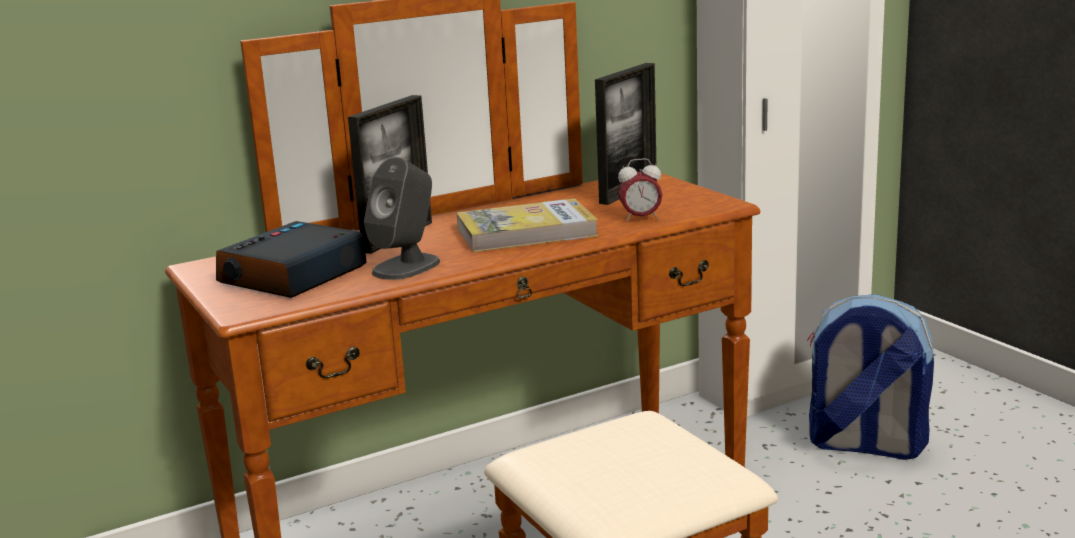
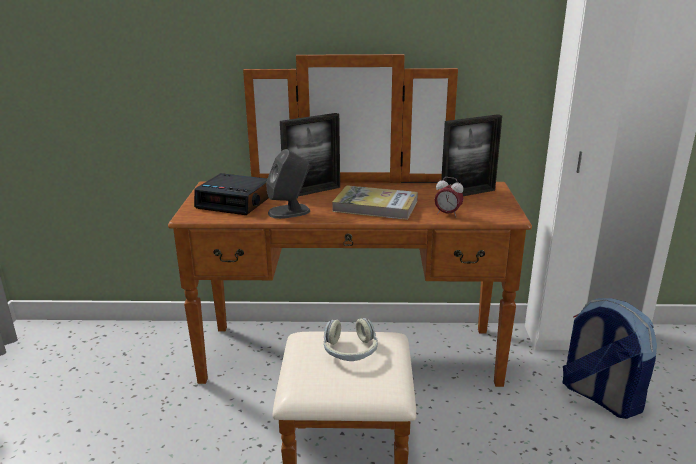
camera: 30 degrees right, 5 degrees up
(293, 275) = (236, 202): alarm clock -> alarm clock turned 135 degrees counterclockwise
(619, 447) = (350, 351): none -> headphones

